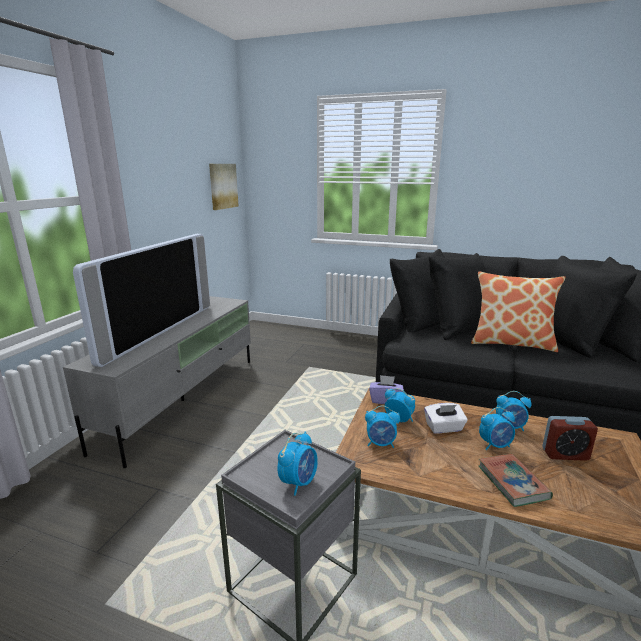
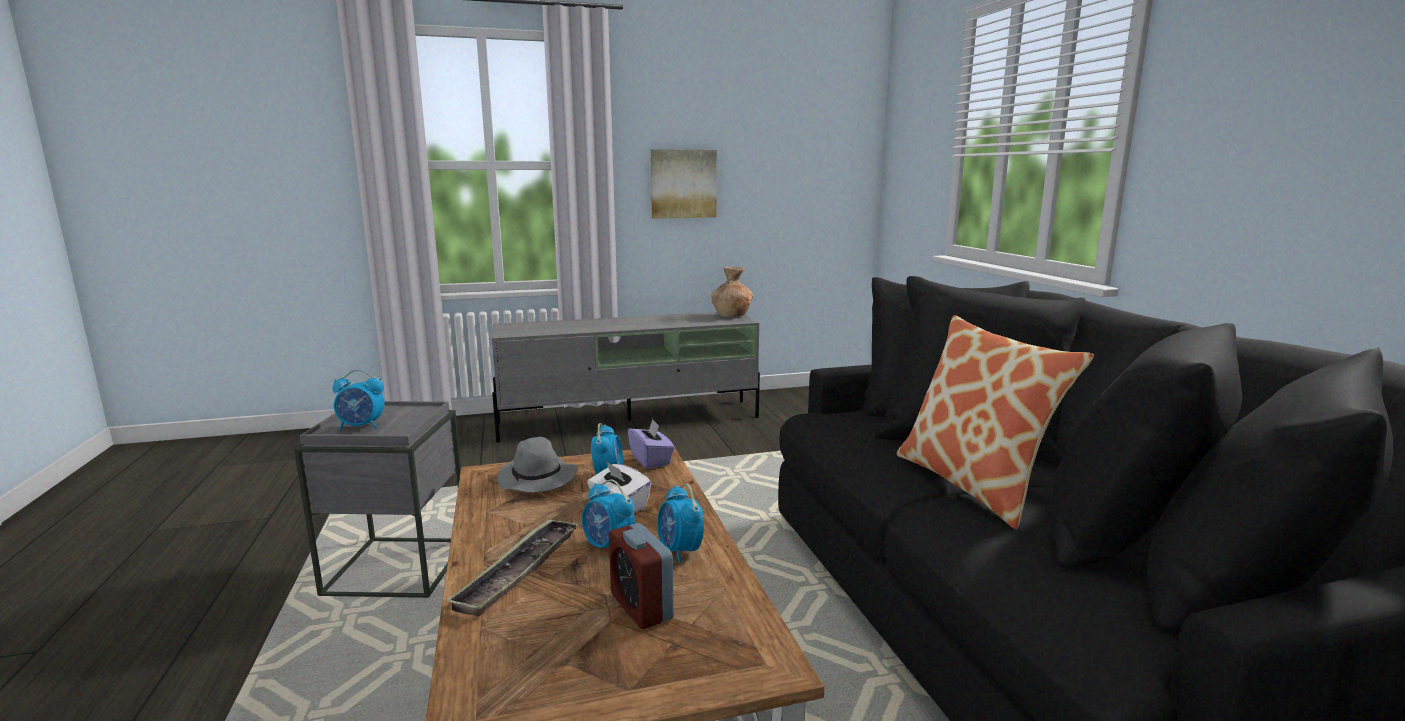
camera: 55 degrees right, 5 degrees down
(157, 331) = (606, 322): television -> none
(219, 300) = (732, 316): none -> brown vase
(222, 186) = (824, 164): picture -> picture (683, 184)
(381, 444) = (538, 479): alarm clock -> grey hat
(512, 482) = (518, 571): book -> tray

